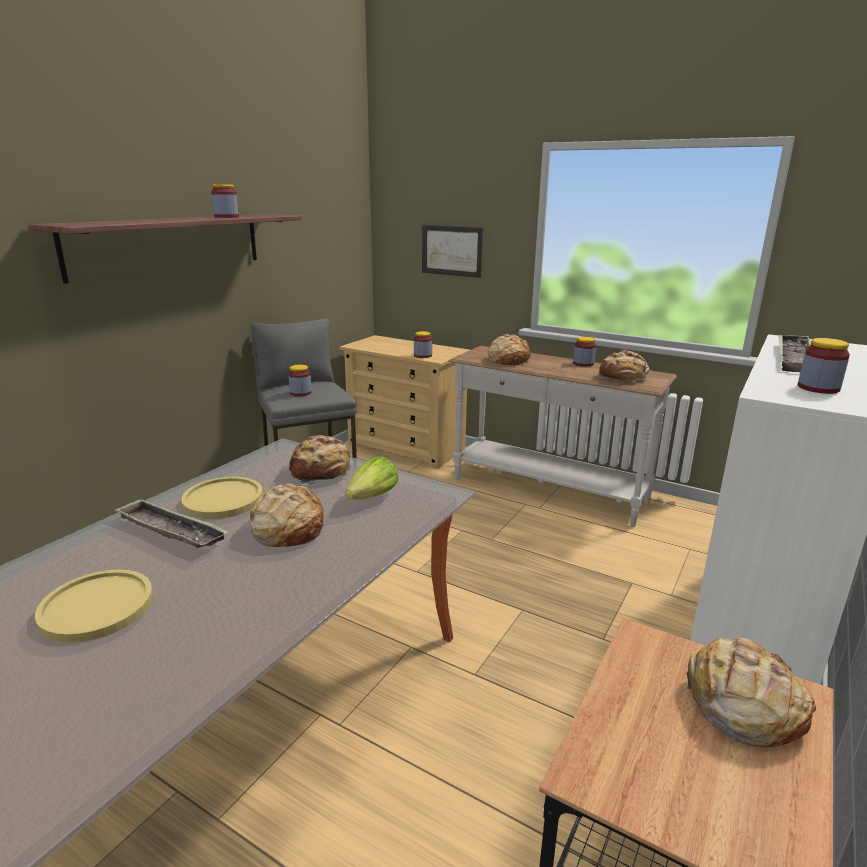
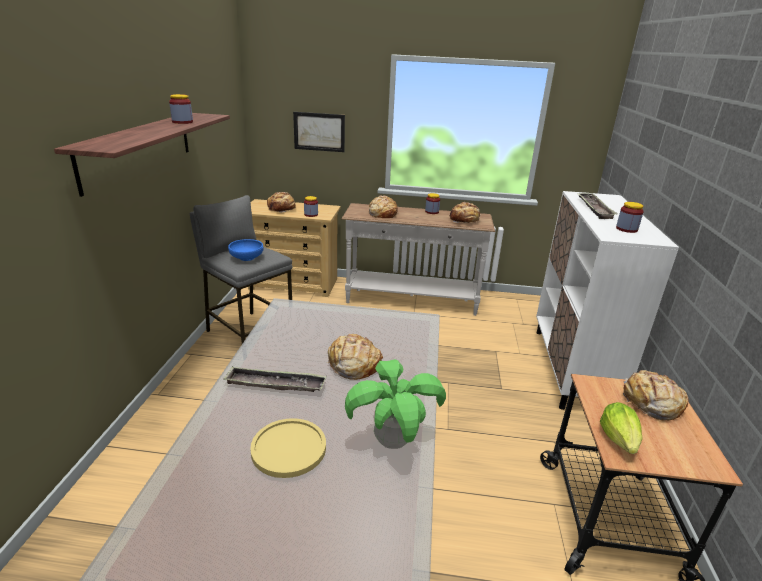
camera: 25 degrees left, 5 degrees up
(223, 499) = (286, 353): yellow plate -> none
(224, 636) = (392, 442): none -> potted plant
(300, 393) = (247, 258): jar -> blue bowl
(321, 471) = (331, 319): bread -> bread (282, 209)
(373, 497) = (384, 331): lettuce -> lettuce (619, 439)

